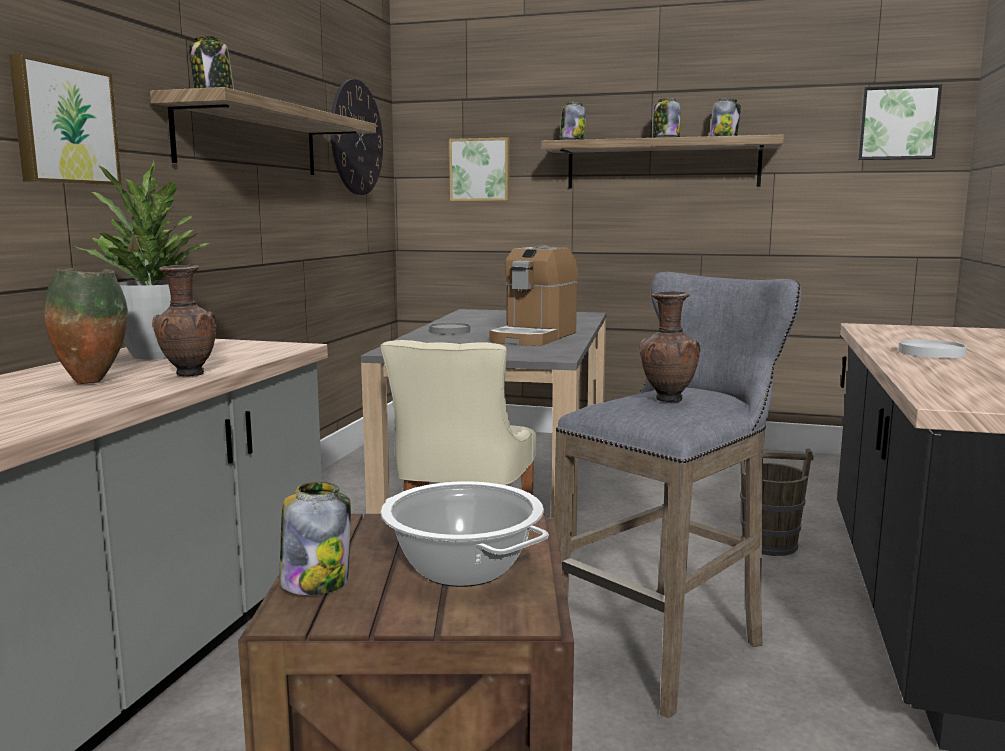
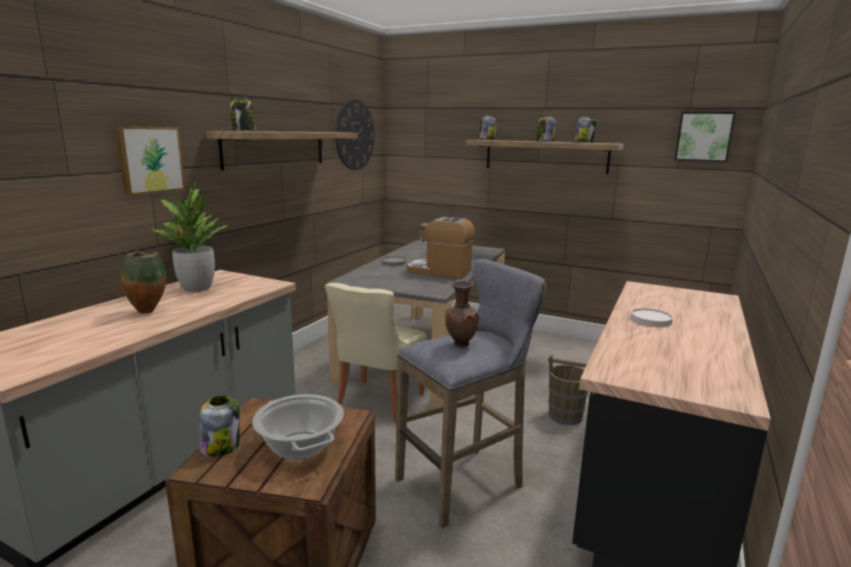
camera: 10 degrees right, 5 degrees up
(187, 375) = (199, 309): brown vase -> none
(480, 170) = (434, 153): picture -> none
(534, 337) = (439, 272): coffee machine -> coffee machine turned 75 degrees clockwise

